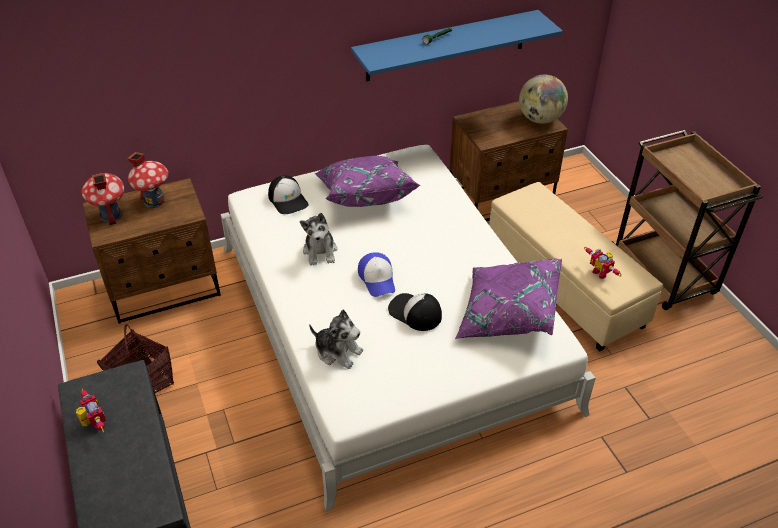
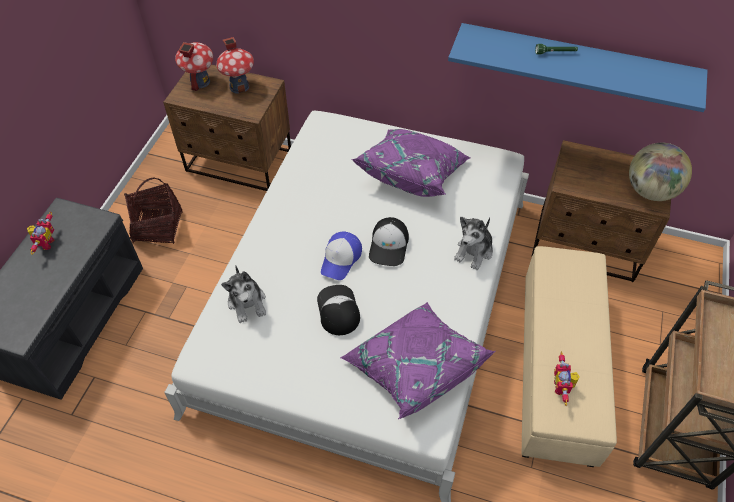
camera: 40 degrees right, 10 degrees up
(288, 200) = (349, 142): cap -> cap (389, 245)
(320, 251) = (325, 204): plush toy -> plush toy (474, 251)

